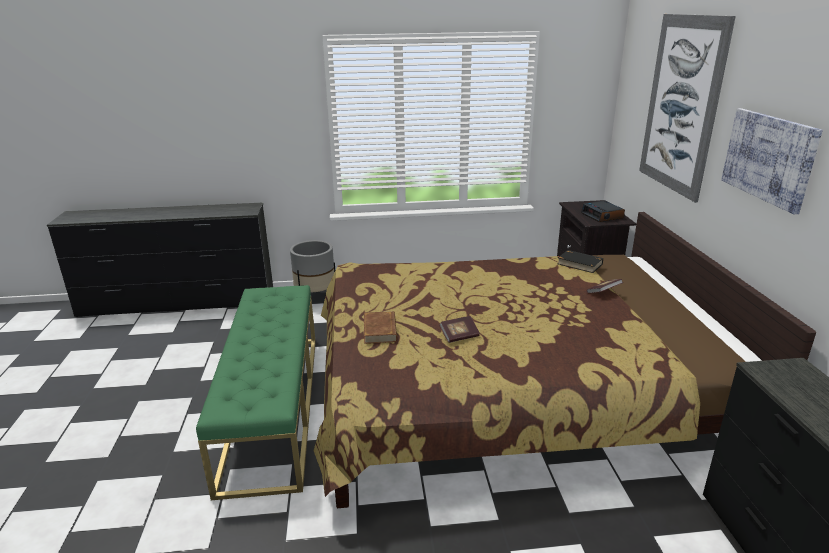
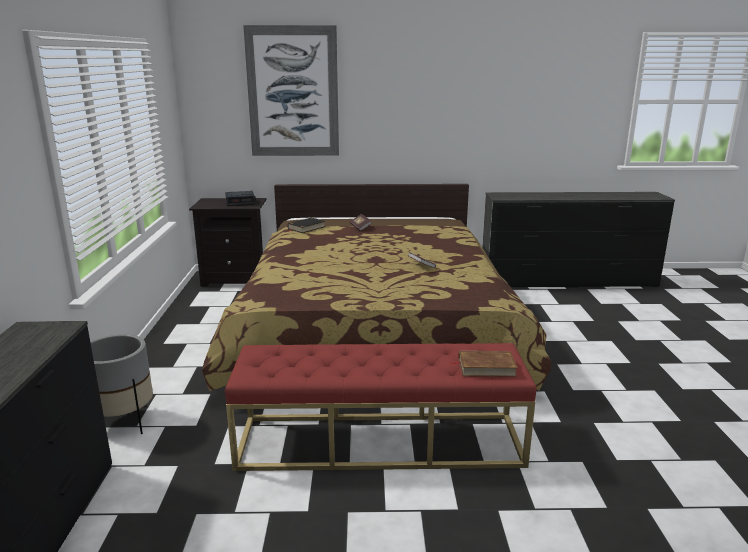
camera: 85 degrees left, 5 degrees down
(273, 406) = (380, 441): green bench -> red bench
(380, 330) = (408, 290): brown book -> brown book (486, 367)
(768, 157) = (398, 107): picture -> none

